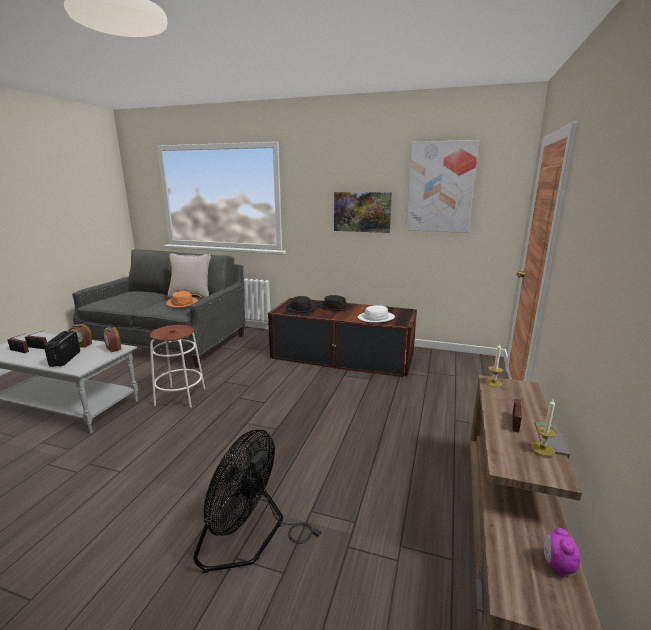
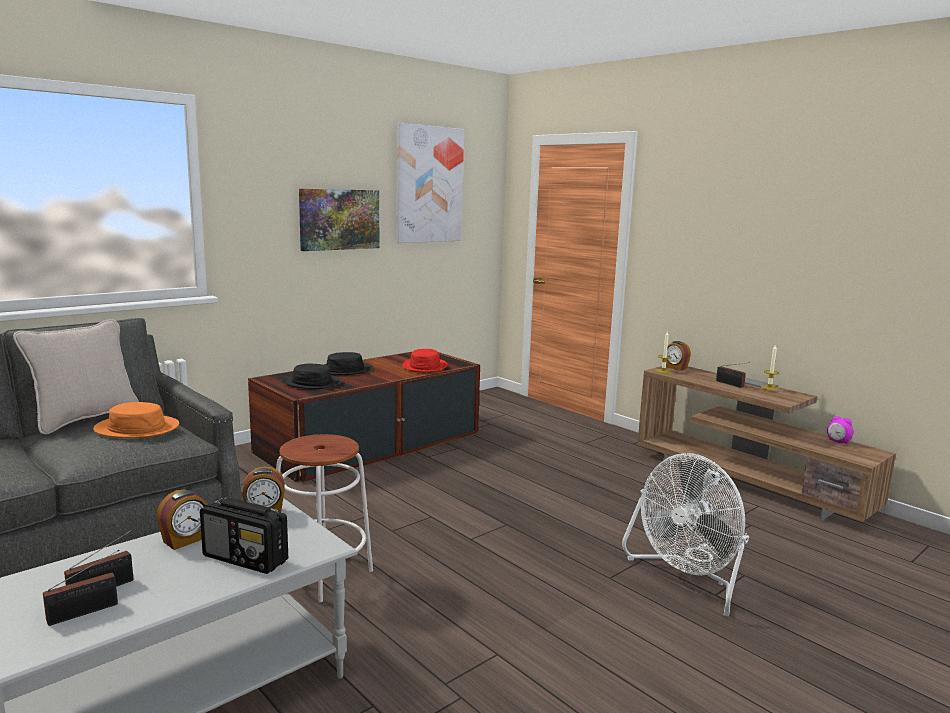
camera: 60 degrees left, 5 degrees down
(258, 533) = (687, 576): black fan -> white fan
(376, 318) = (425, 366): white hat -> red hat
(519, 386) = (675, 368): none -> alarm clock

